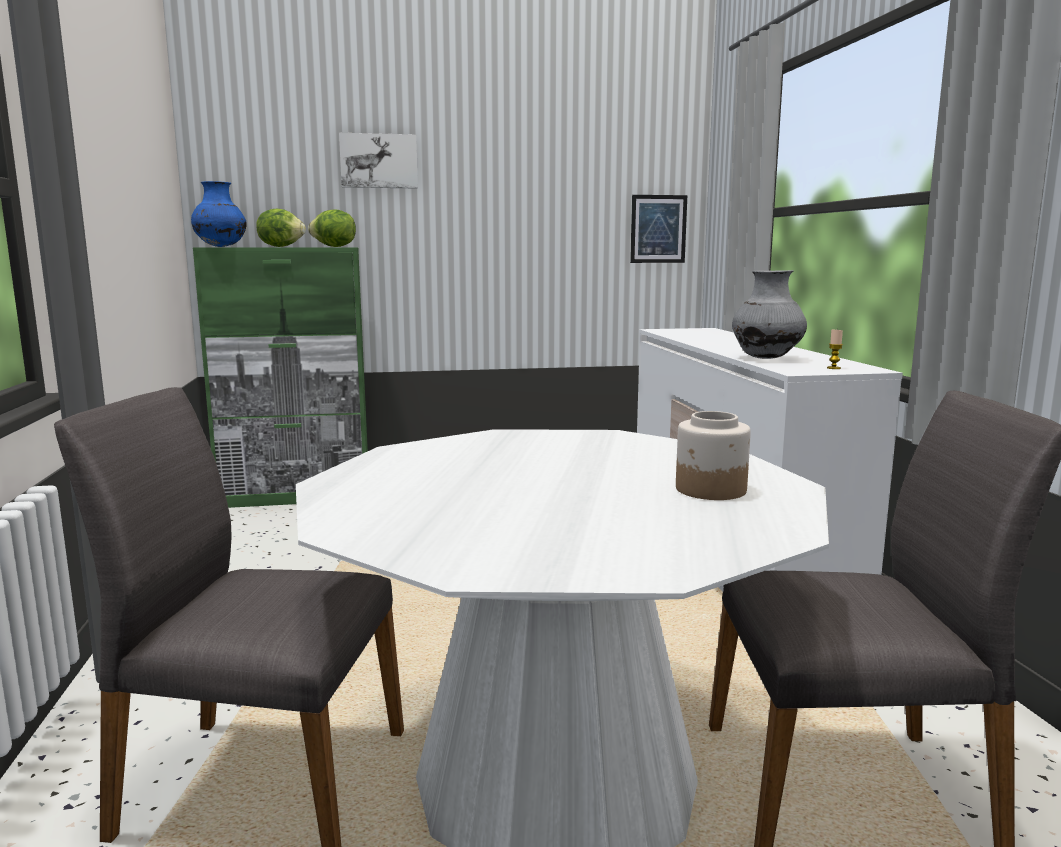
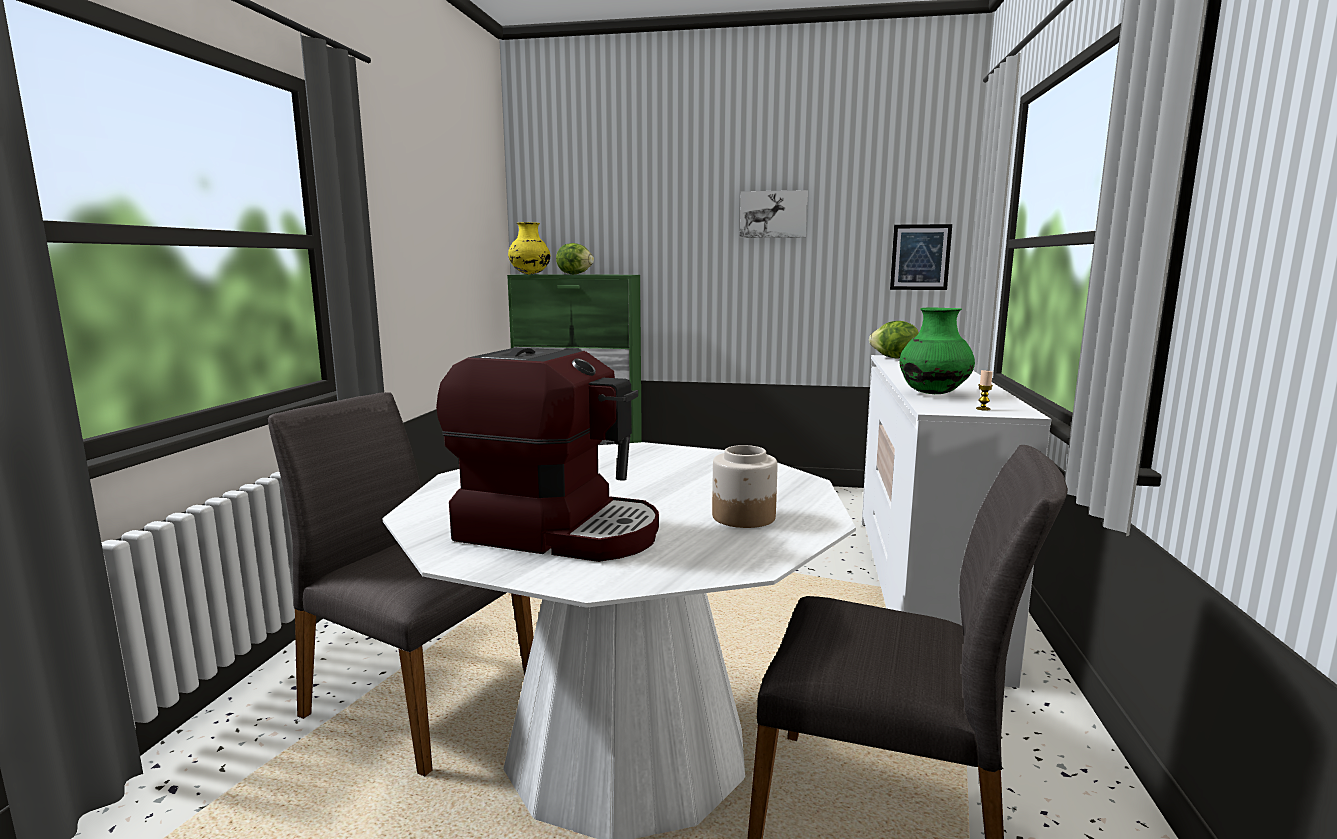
camera: 20 degrees right, 0 degrees up
(220, 246) = (529, 274): blue vase -> yellow vase
(334, 247) = (617, 274): lettuce -> lettuce (894, 358)
(379, 161) = (661, 201): picture -> picture (773, 214)
(541, 526) = (559, 531): none -> coffee machine
(766, 358) = (933, 394): grey vase -> green vase

